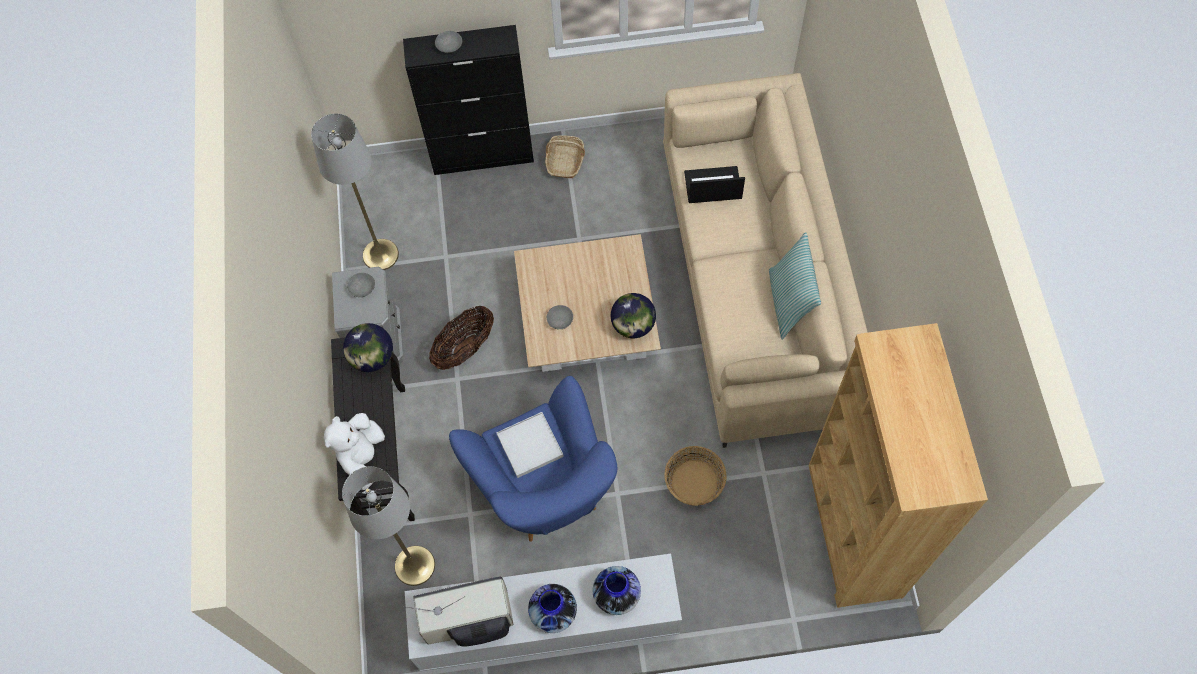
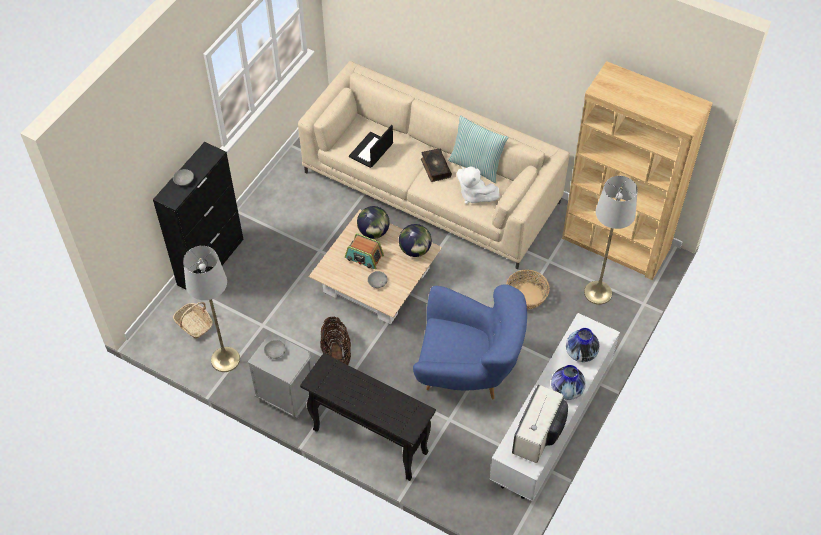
camera: 55 degrees left, 10 degrees down
(362, 457) = (397, 414): white plush toy -> white plush toy (474, 195)
(372, 358) = (334, 370): globe -> globe (373, 232)
(414, 565) = (457, 470): grey floor lamp -> grey floor lamp (598, 292)
(530, 446) = (451, 341): white tray -> none
(565, 162) = (260, 224): basket -> basket (194, 324)
(581, 284) = (364, 257): none -> radio
(746, 264) = (435, 168): none -> book

